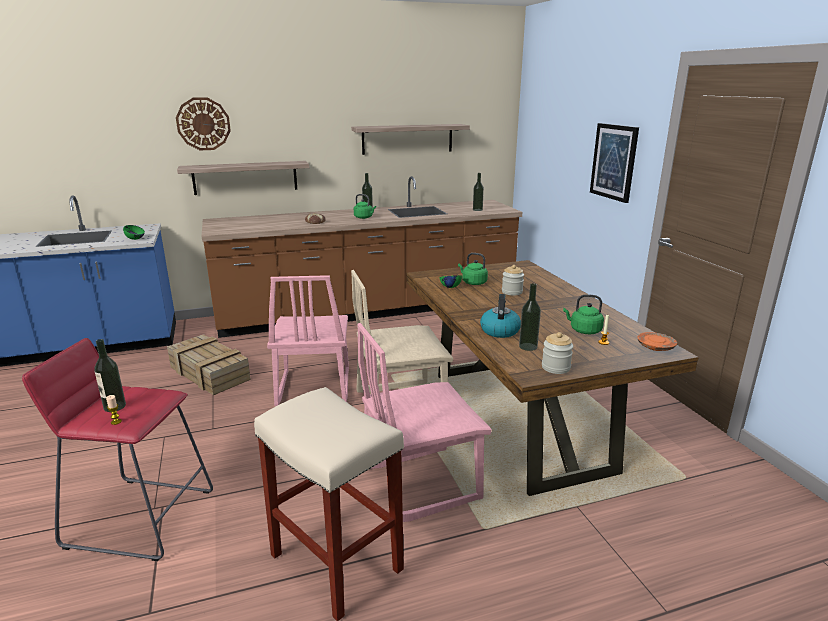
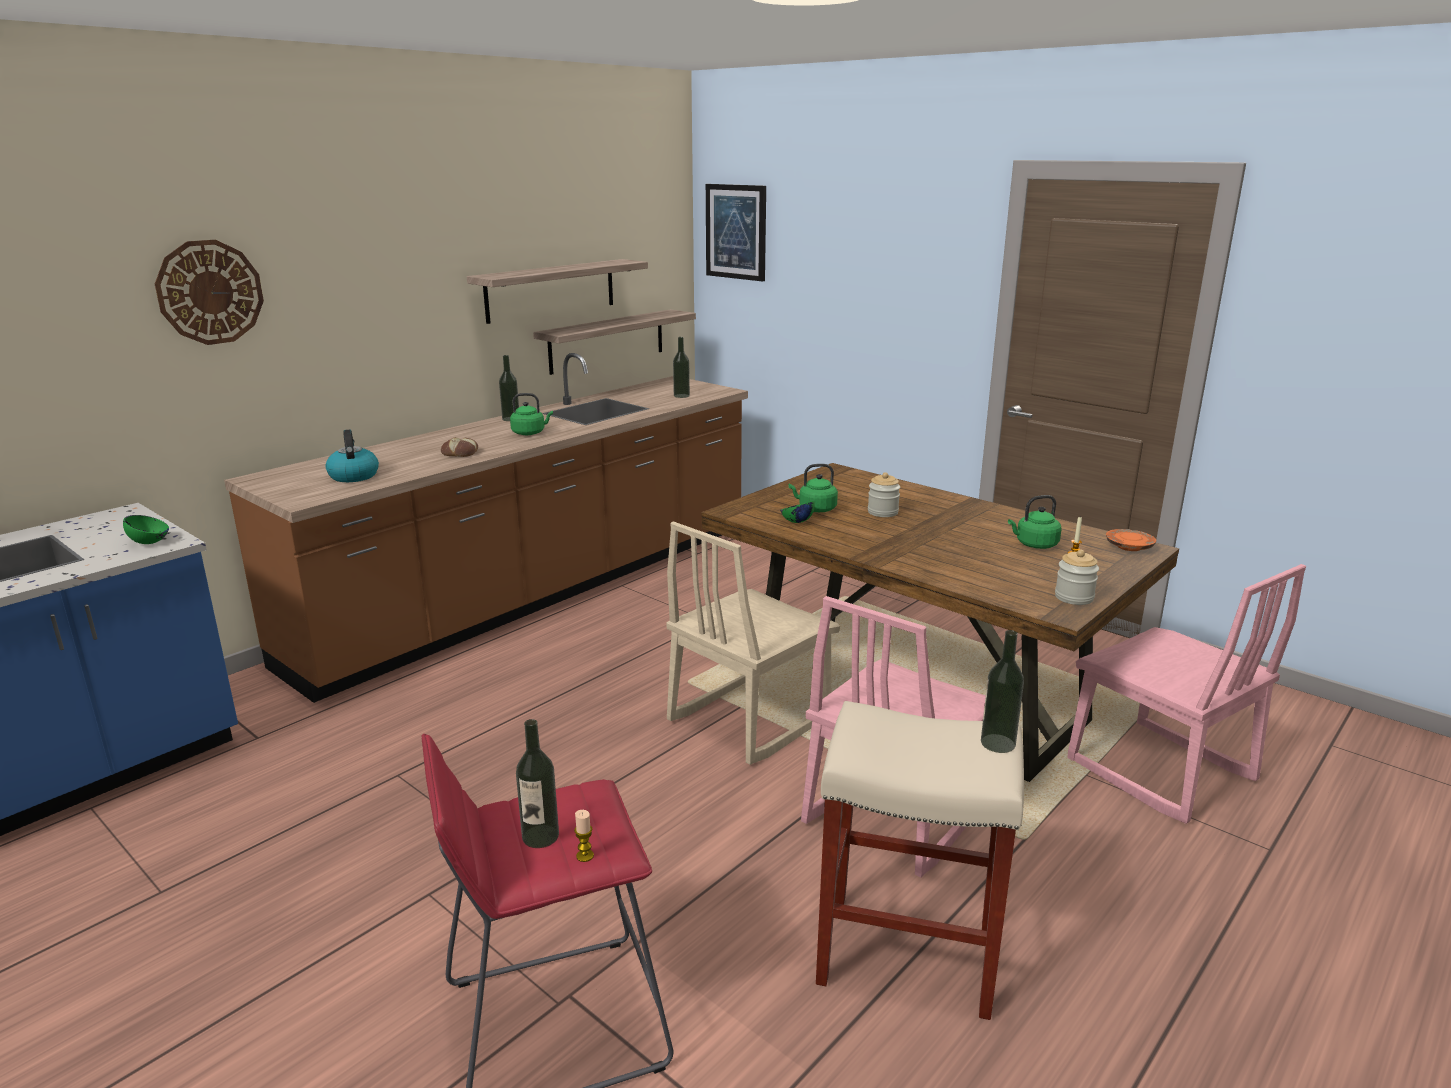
camera: 30 degrees left, 0 degrees up
(208, 373) = (374, 767): crate -> none
(245, 177) = (295, 388): shelf -> shelf (607, 341)
(313, 388) = (590, 736): pink chair -> pink chair (1159, 771)
(499, 330) = (948, 567): kettle -> kettle (353, 476)
(528, 346) = (1009, 580): bottle -> bottle (997, 743)
(614, 162) = (908, 307): picture -> picture (736, 232)

